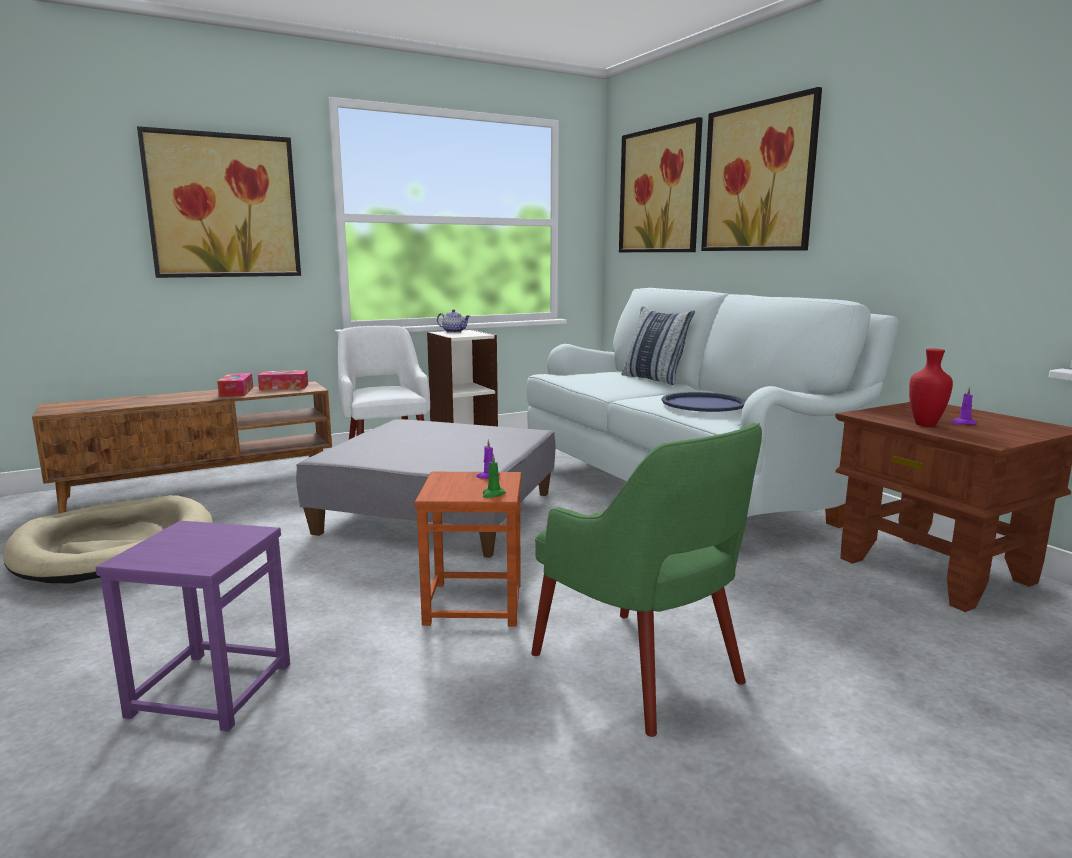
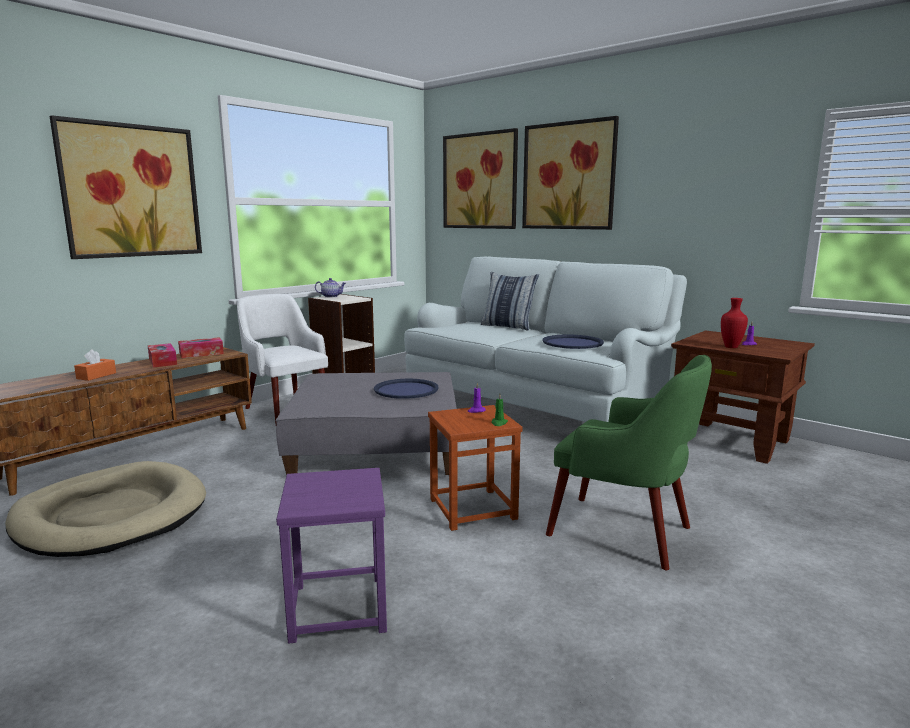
camera: 20 degrees left, 0 degrees up
(157, 400) = (96, 376): none -> orange tissue box
(470, 446) = (406, 390): none -> blue tray

